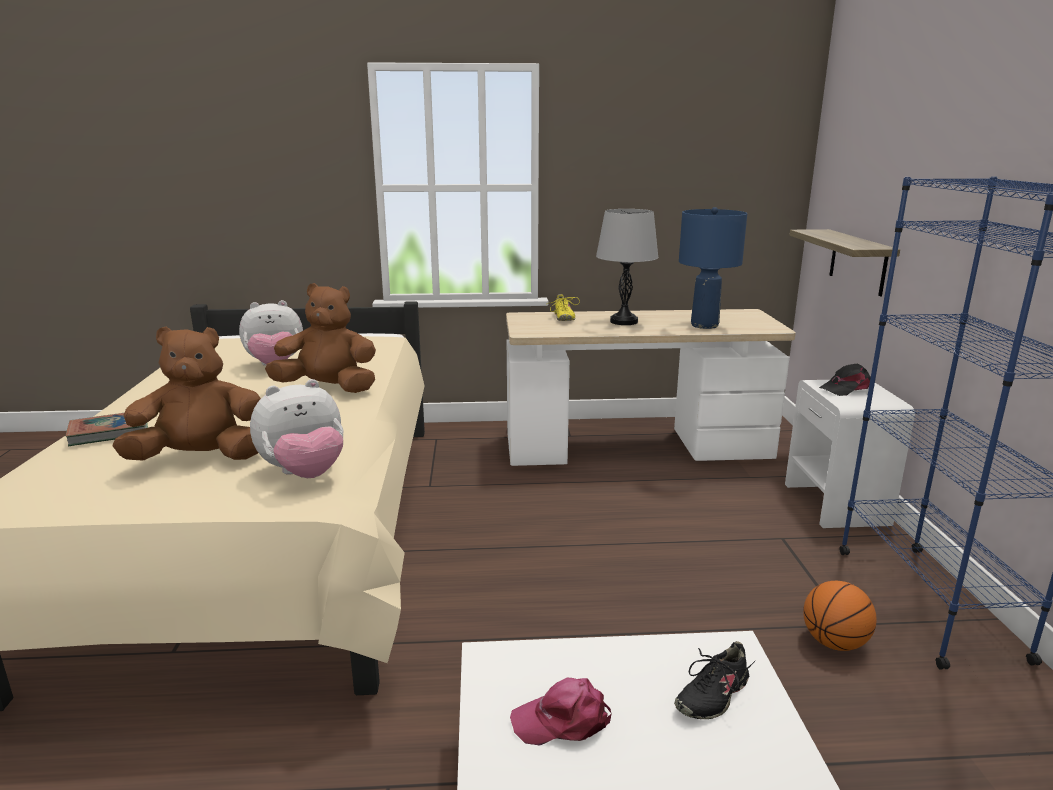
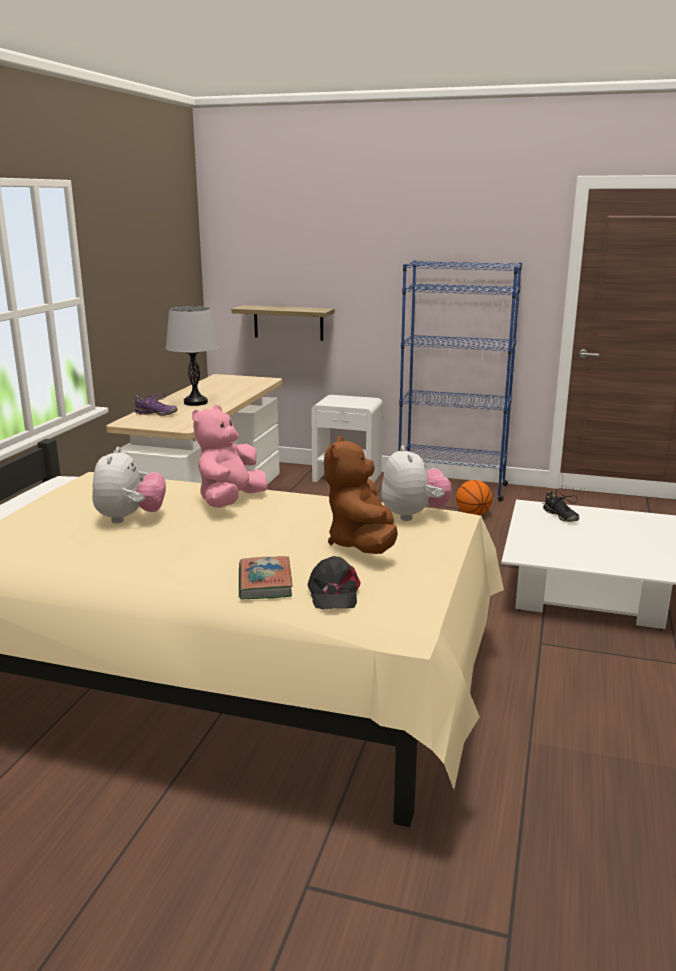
camera: 70 degrees left, 0 degrees up
(328, 389) = (230, 502): brown plush toy -> pink plush toy
(563, 318) = (156, 414): yellow shoe -> purple shoe
(563, 720) = (570, 546): pink cap -> none
(704, 325) = (237, 389): blue table lamp -> none
(845, 388) = (340, 401): black cap -> black cap (333, 593)

